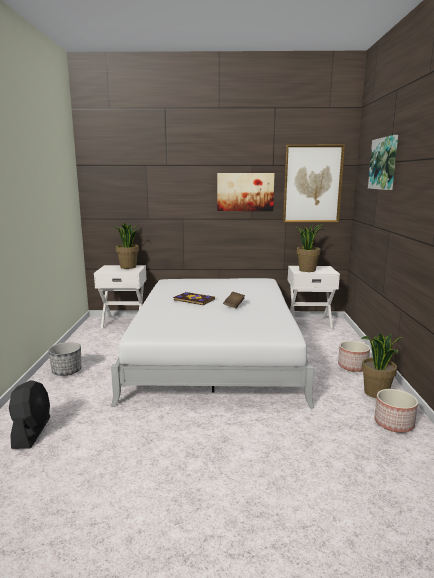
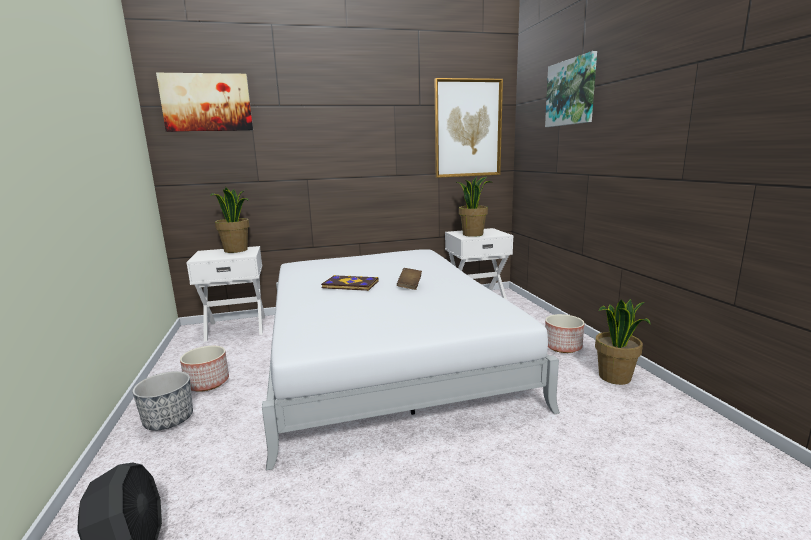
camera: 15 degrees left, 0 degrees up
(245, 192) = (387, 140): picture -> picture (207, 103)
(393, 423) = (667, 416): planter -> planter (207, 382)

